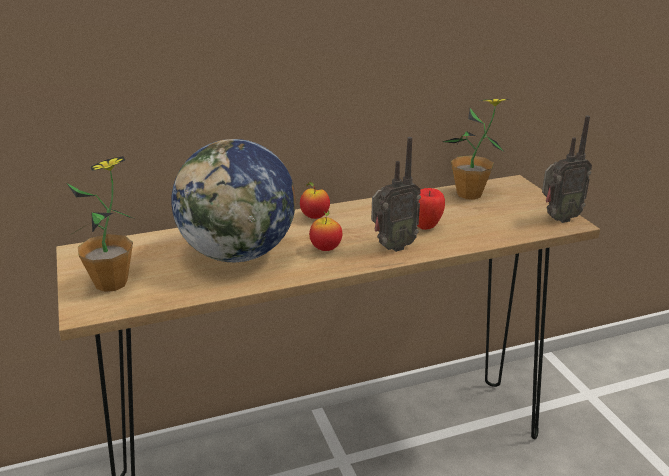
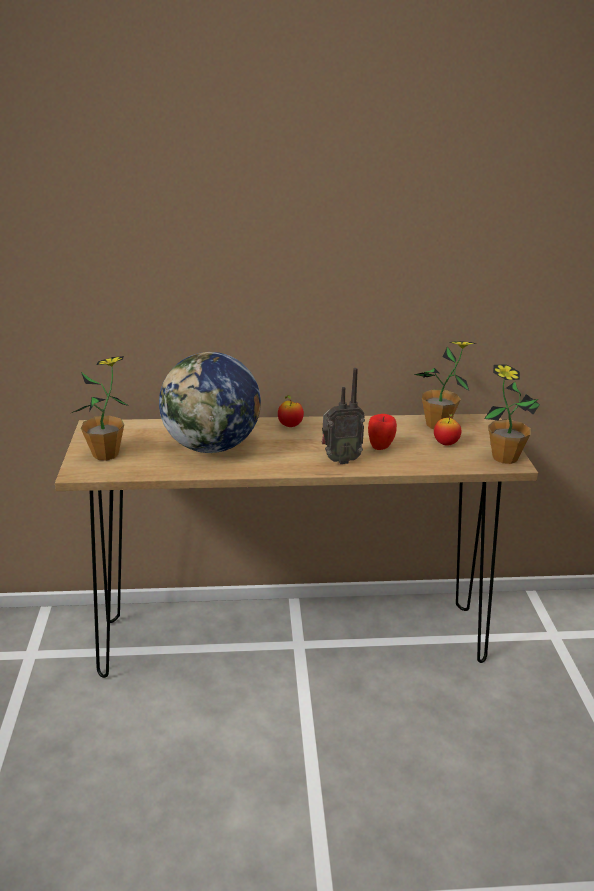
camera: 15 degrees right, 0 degrees up
(326, 249) = (284, 453): apple -> apple (446, 443)
(558, 218) = (504, 458): radio -> potted plant

